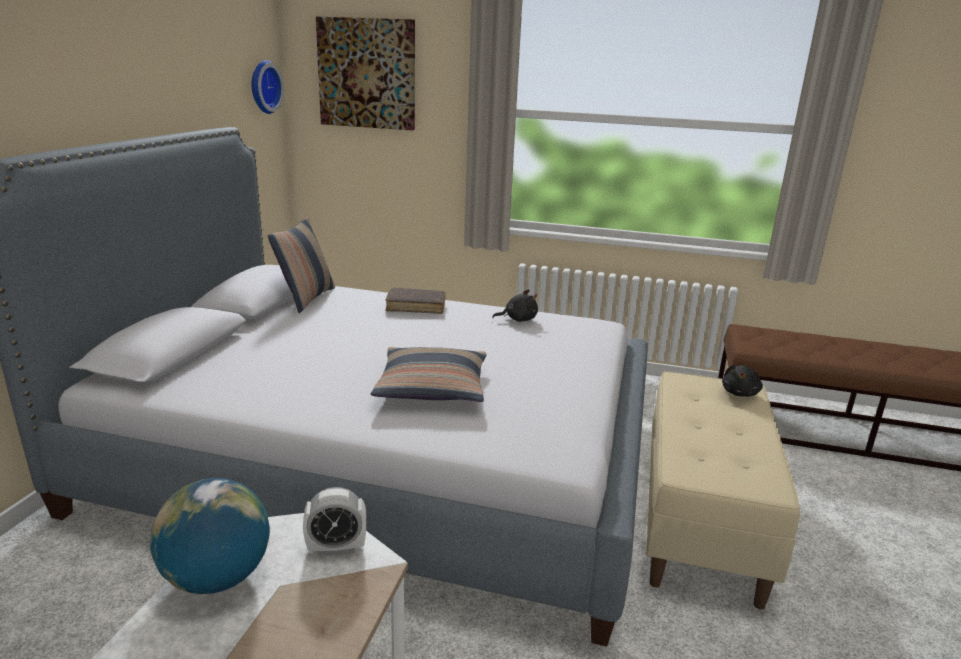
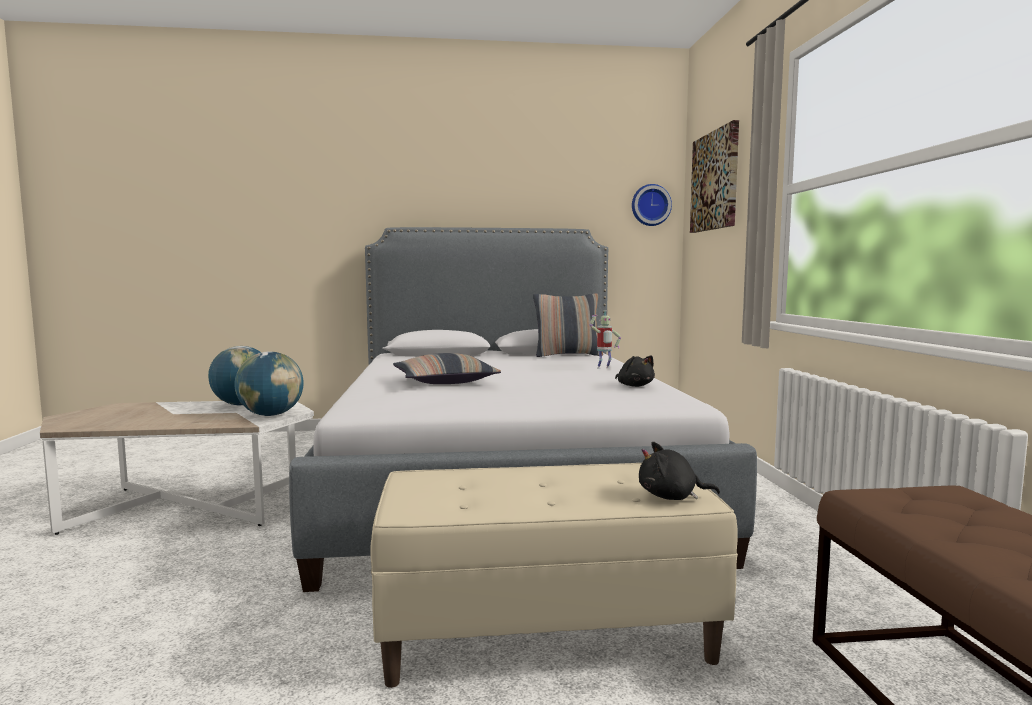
camera: 70 degrees right, 15 degrees down
(336, 548) = (271, 415): alarm clock -> globe
(416, 307) = (603, 368): brown book -> toy robot

